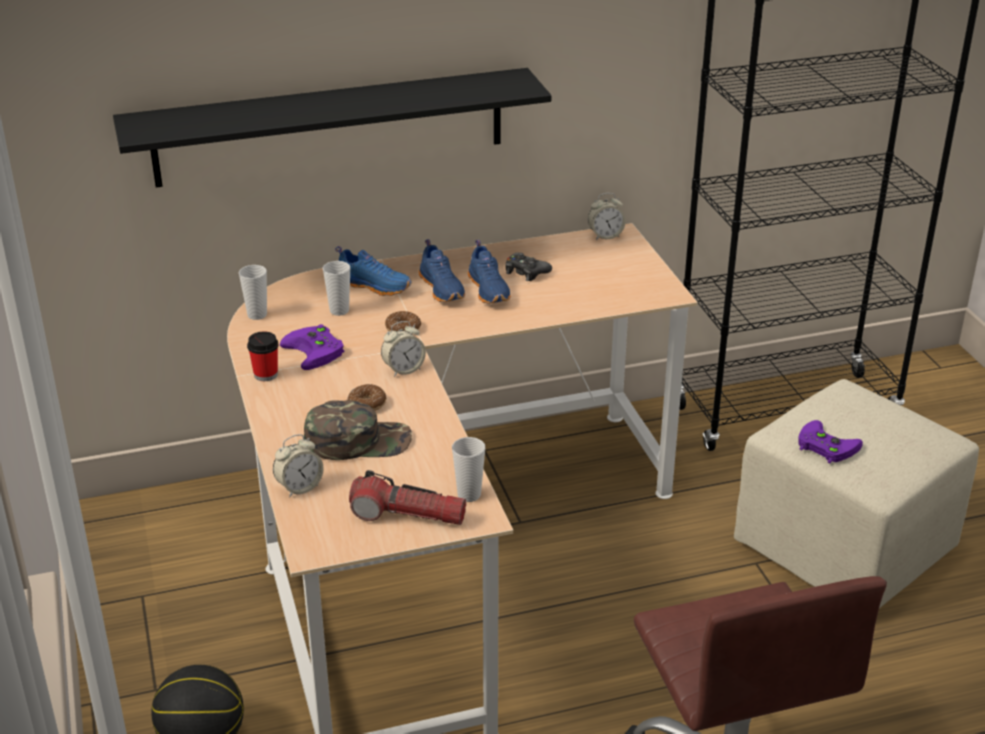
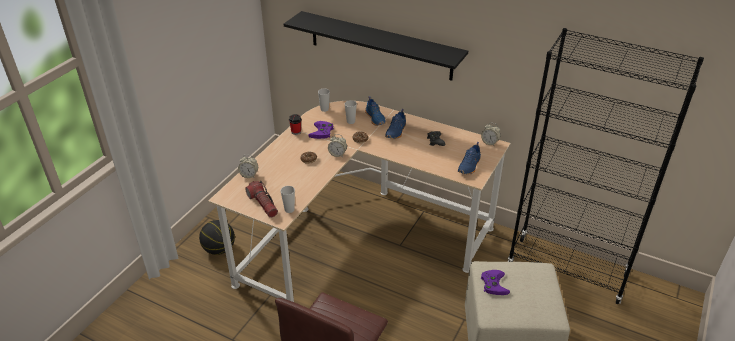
camera: 45 degrees right, 5 degrees up
(358, 440) = (287, 170): green cap -> none
(490, 290) = (411, 141): blue shoe -> blue shoe (469, 166)

